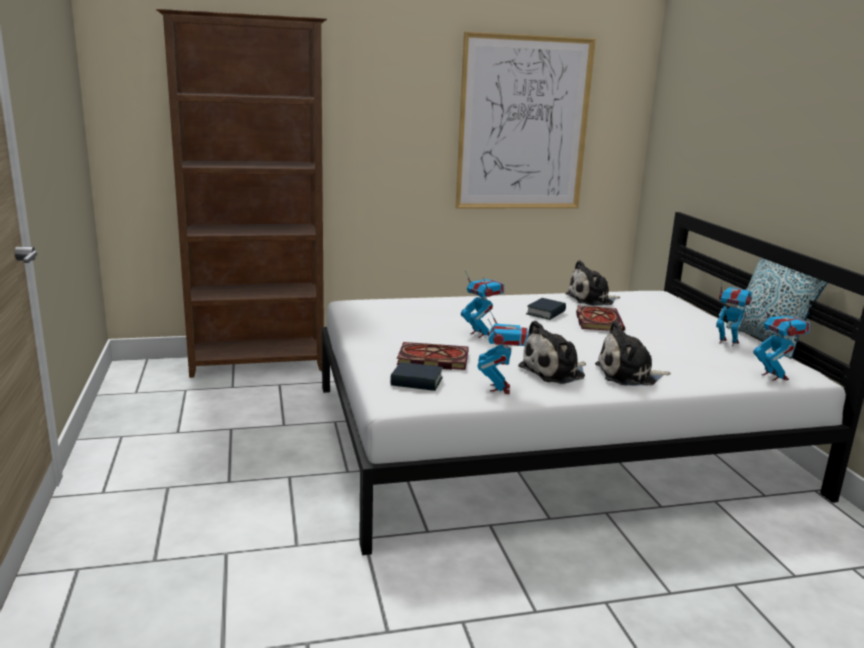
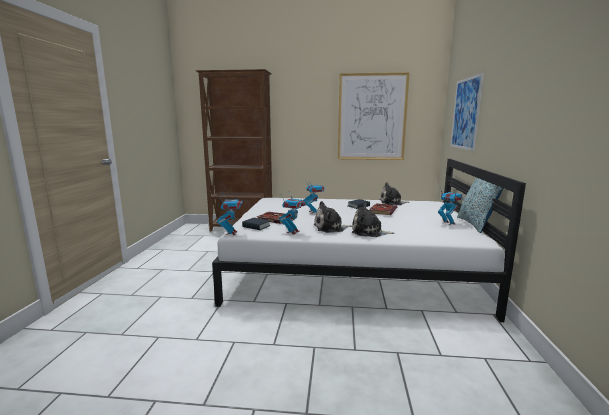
camera: 20 degrees right, 5 degrees down
(718, 134) = (466, 113): none -> picture
(774, 376) = (457, 239): toy robot -> toy robot (231, 233)

